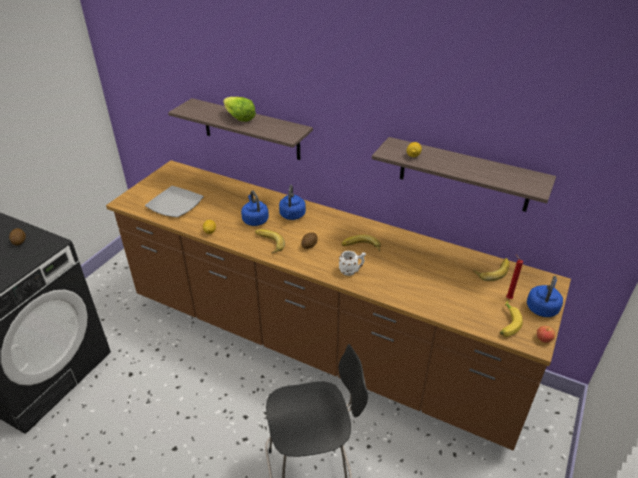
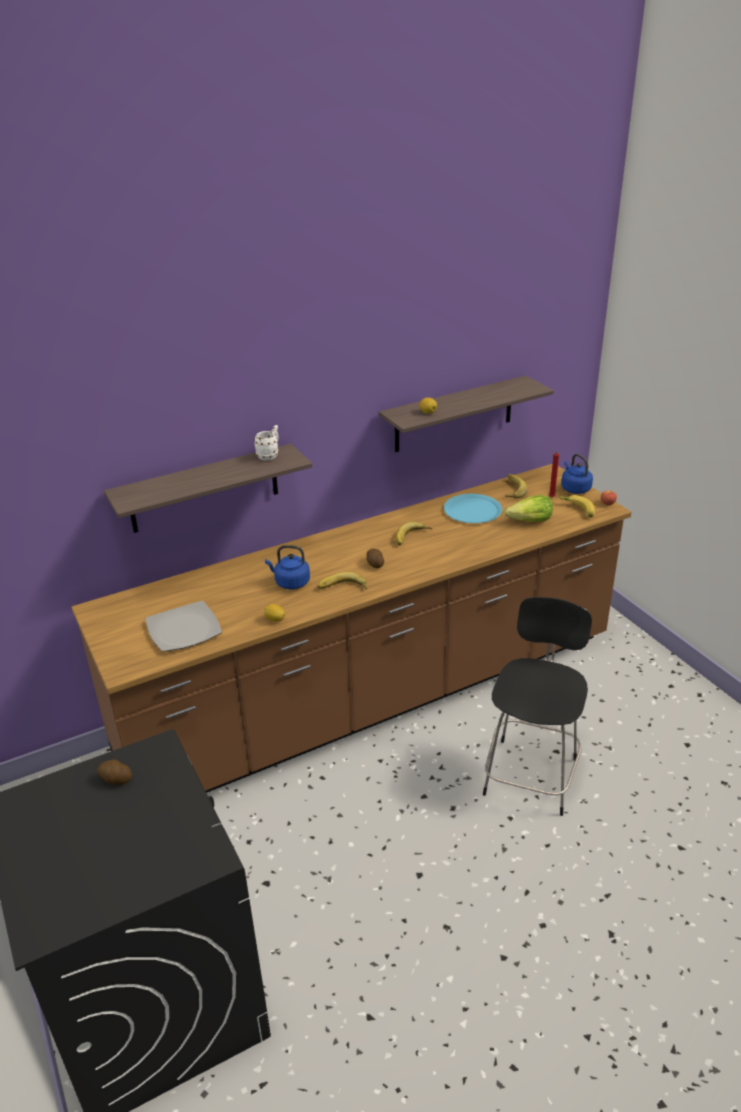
camera: 55 degrees left, 5 degrees down
(239, 118) = (208, 475): lettuce -> lettuce (530, 521)
(292, 216) = (313, 557): blue kettle -> none
(351, 271) = (441, 555): white mug -> white mug (270, 455)
(433, 262) = (472, 510): none -> blue plate

